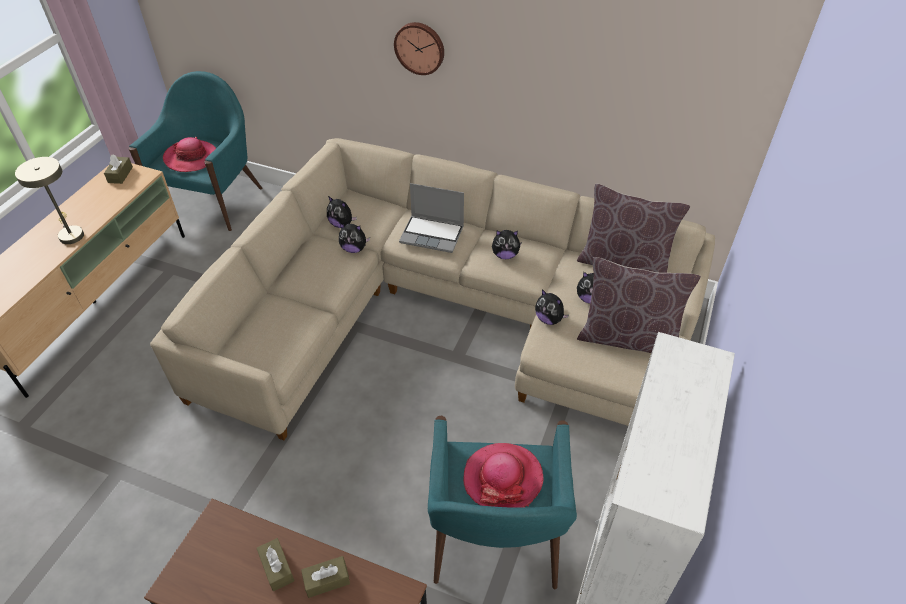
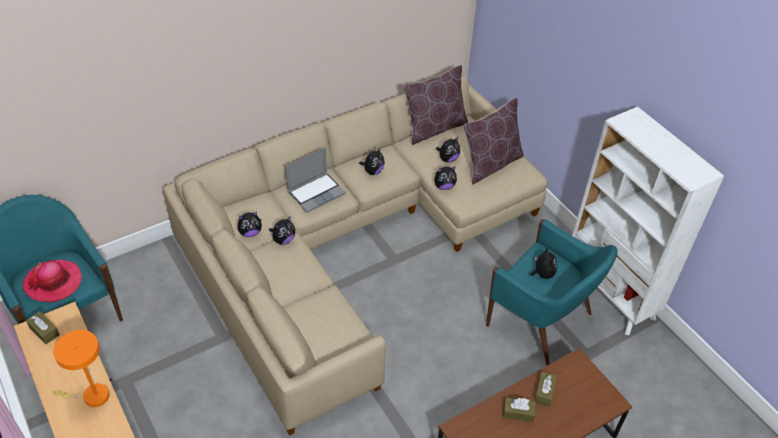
camera: 55 degrees left, 0 degrees up
(70, 234) = (91, 396): beige table lamp -> orange table lamp
(420, 47) = (236, 62): wall clock -> none
(503, 478) = (542, 274): hat -> plush toy

